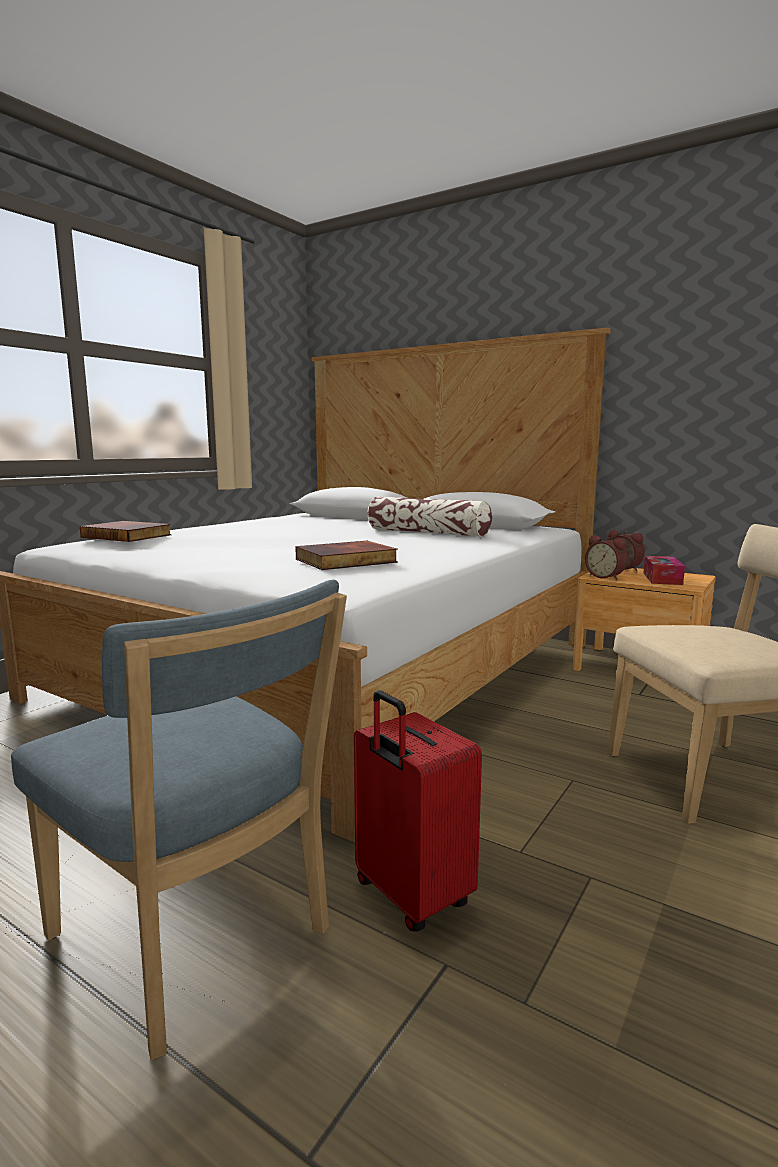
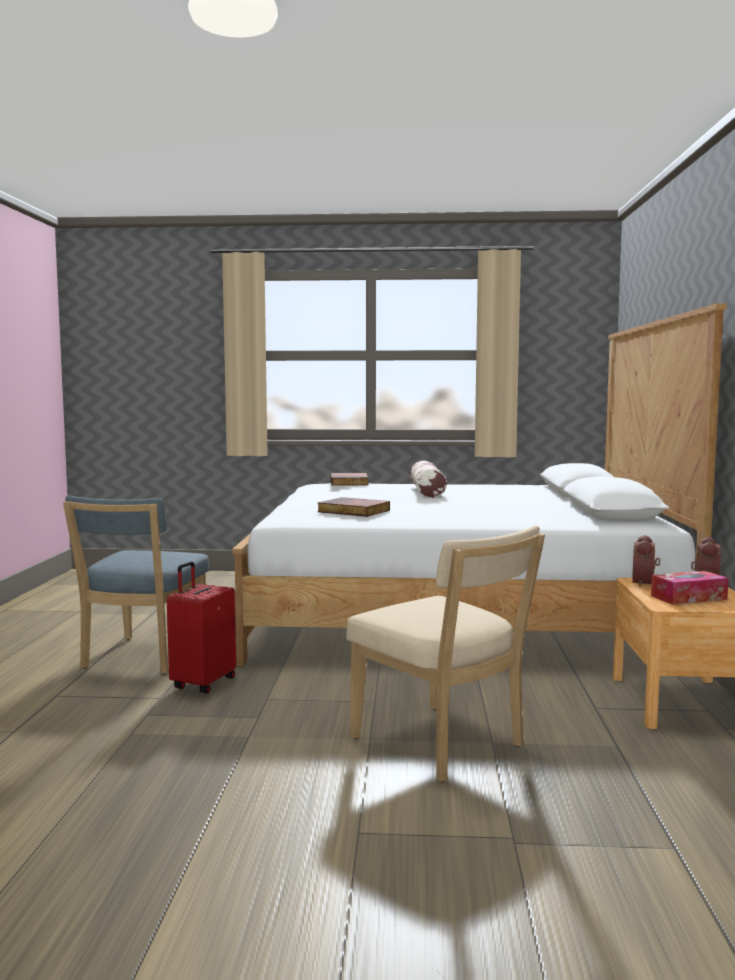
camera: 60 degrees right, 5 degrees down
(428, 532) = (523, 509): pillow -> pillow (427, 491)

